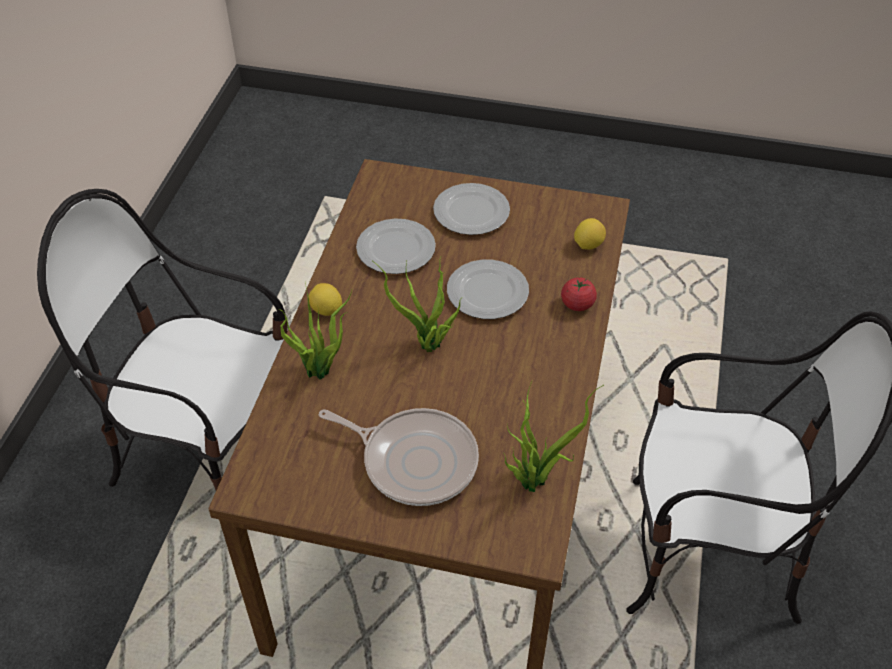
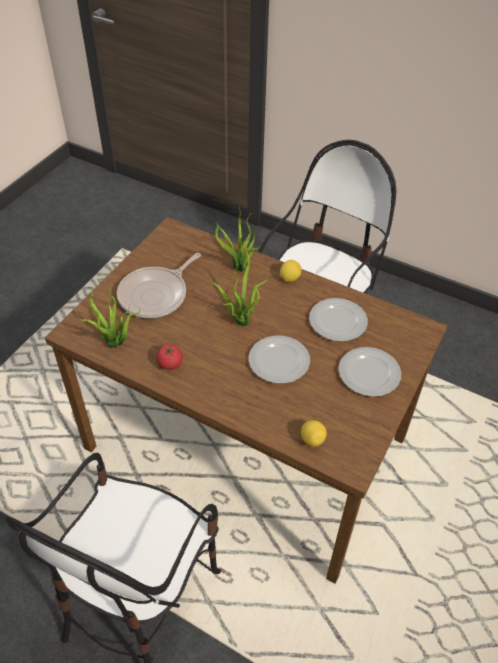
camera: 105 degrees right, 0 degrees up
(577, 304) = (249, 411): tomato -> tomato (170, 364)

